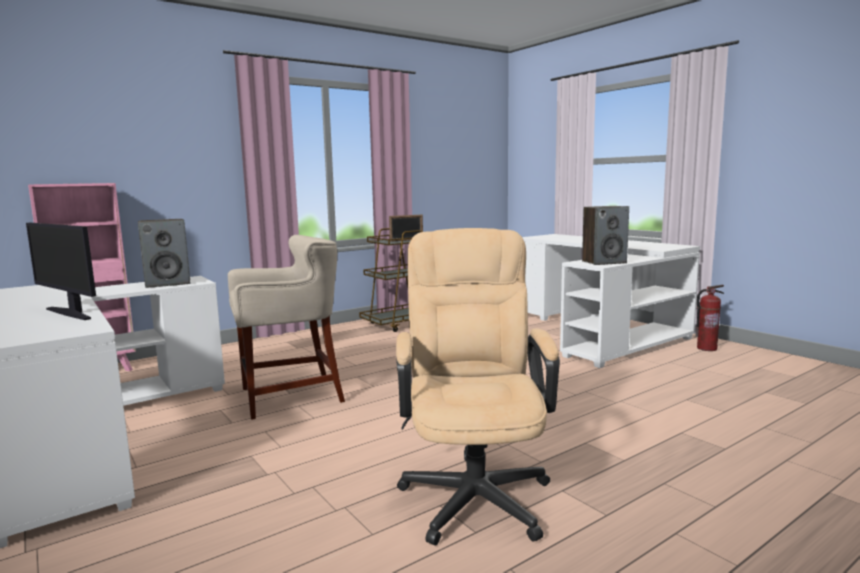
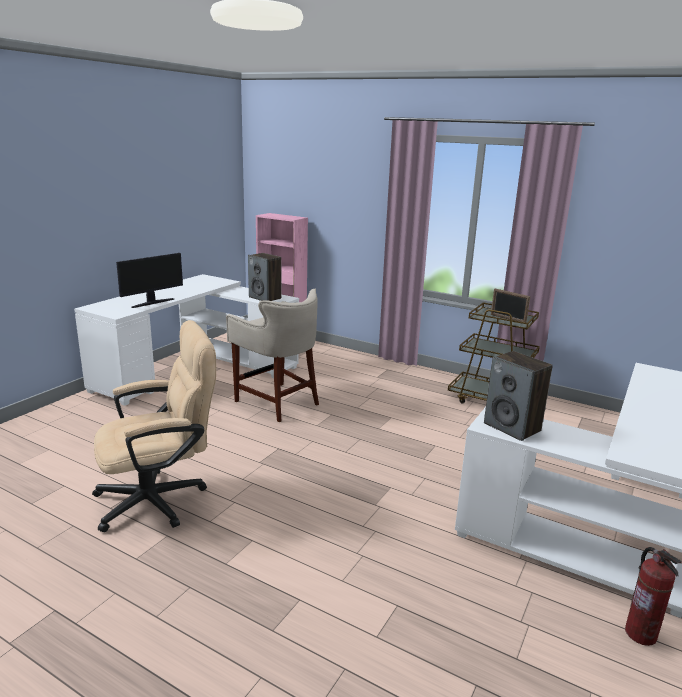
camera: 65 degrees right, 10 degrees up
(71, 313) = (152, 303): monitor -> monitor turned 150 degrees counterclockwise

